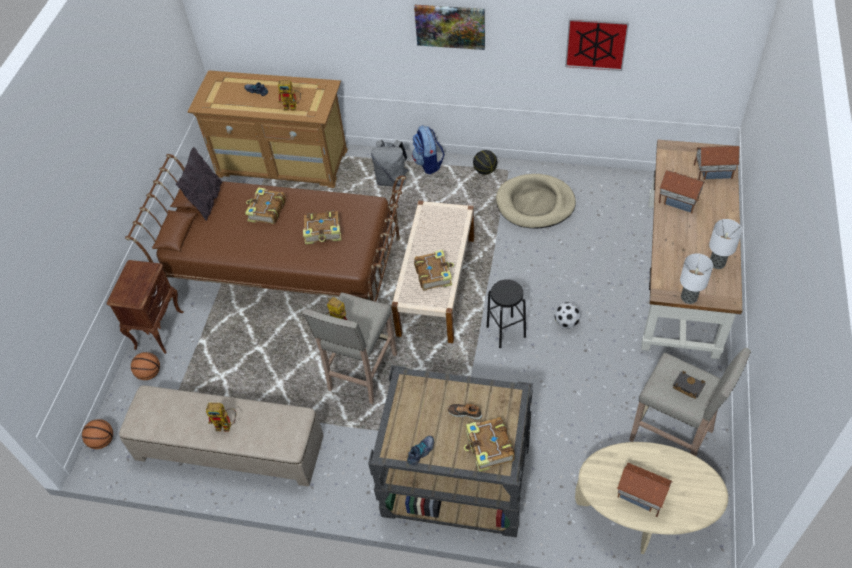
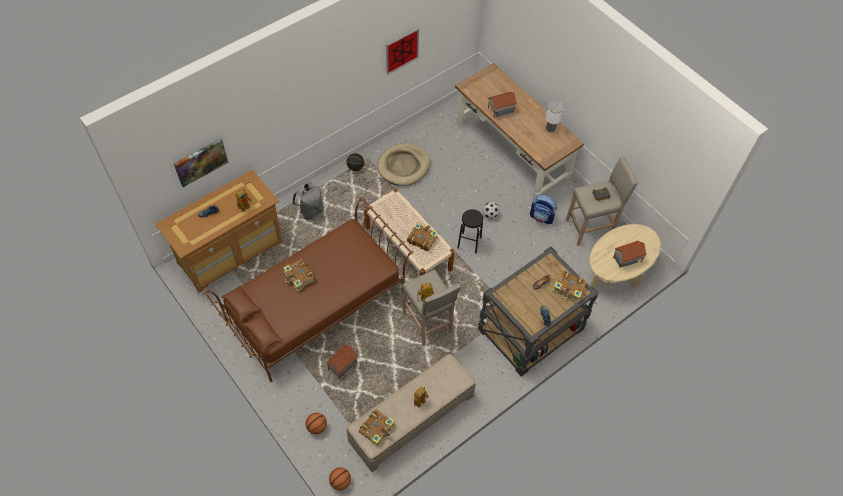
camera: 55 degrees left, 5 degrees up
(159, 330) = (289, 402): brown nightstand -> none
(207, 200) = (255, 301): black pillow -> none
(323, 232) = (347, 262): book -> book (377, 429)
(428, 163) = (319, 186): backpack -> backpack (542, 217)
(450, 26) = (318, 90): picture -> picture (201, 162)
(689, 298) = (558, 154): table lamp -> none
(712, 171) = (498, 84): toy house -> toy house (342, 365)

